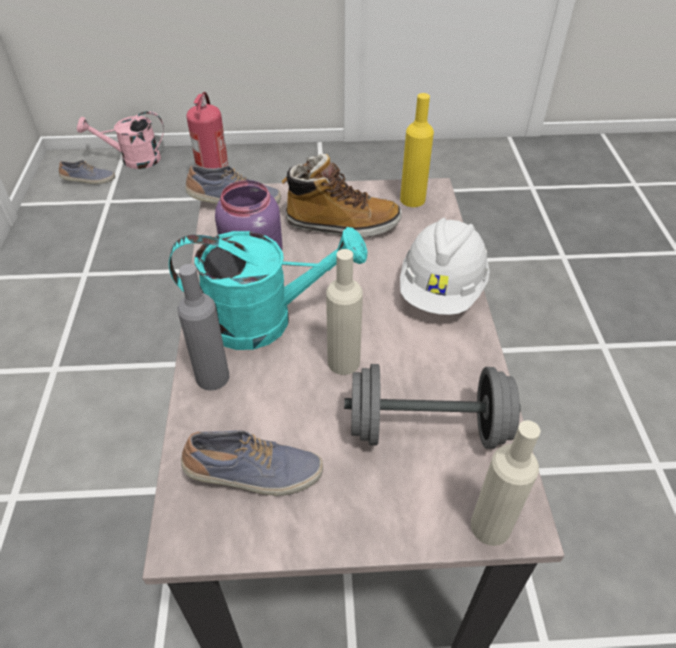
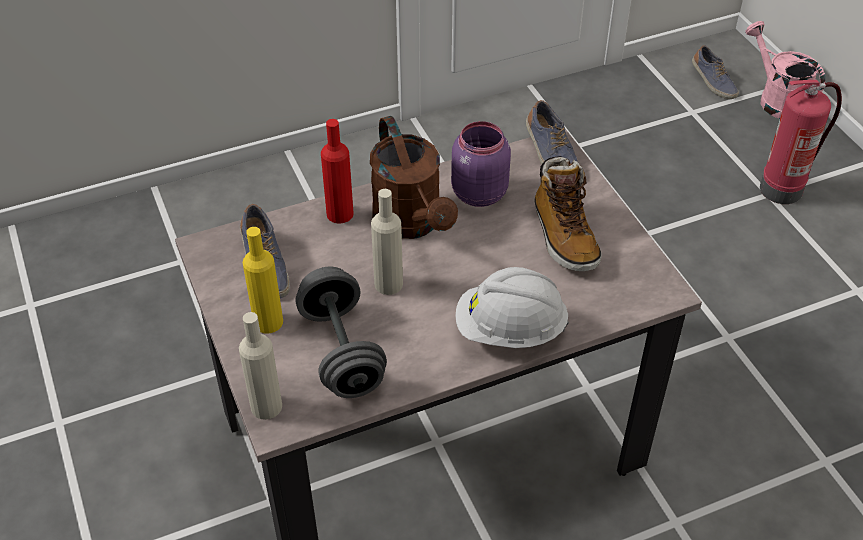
camera: 70 degrees right, 0 degrees up
(212, 377) = (340, 214): grey bottle -> red bottle
(265, 319) = (412, 223): turquoise watering can -> brown watering can
(412, 199) = (639, 279): yellow bottle -> yellow bottle (268, 322)

